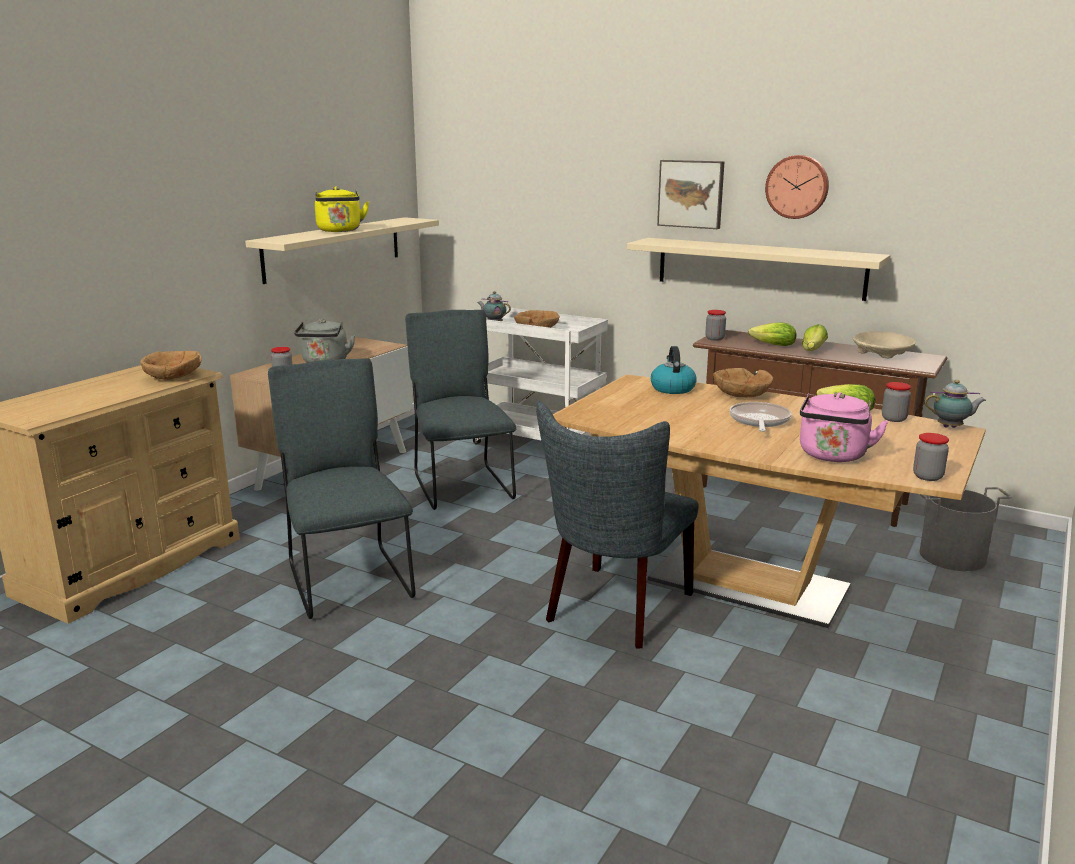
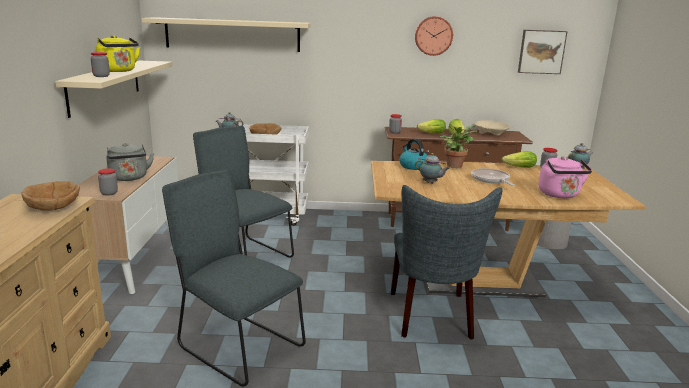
camera: 30 degrees left, 0 degrees up
(654, 413) = (430, 183): none -> teapot
(691, 194) = (364, 40): picture -> picture (541, 51)
(741, 395) = (455, 165): brown bowl -> potted plant
(759, 268) = (410, 86): beige shelf -> beige shelf (232, 35)
(927, 476) = (617, 199): jar -> jar (101, 76)

